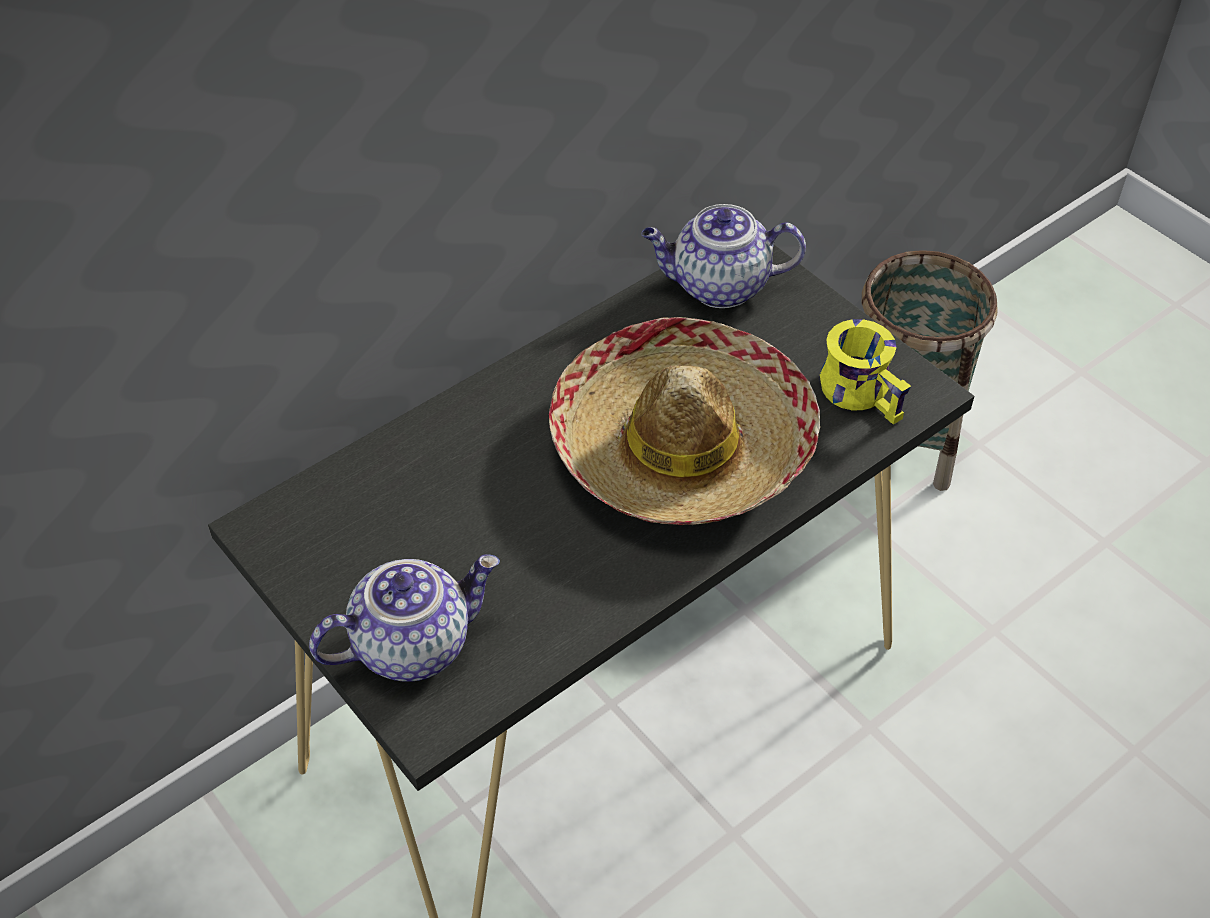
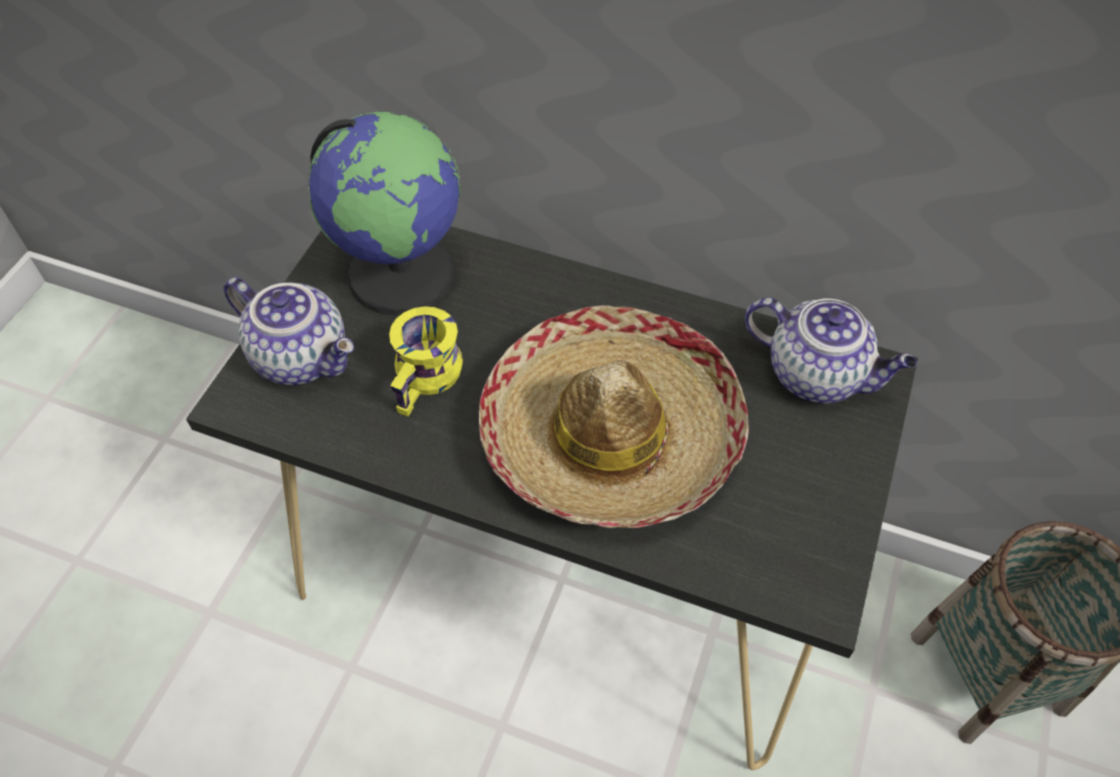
camera: 60 degrees right, 5 degrees up
(364, 517) = (402, 272): none -> globe
(718, 286) = (817, 375): teapot -> teapot turned 150 degrees clockwise
(865, 391) = (782, 548): yellow mug -> yellow mug (429, 379)

